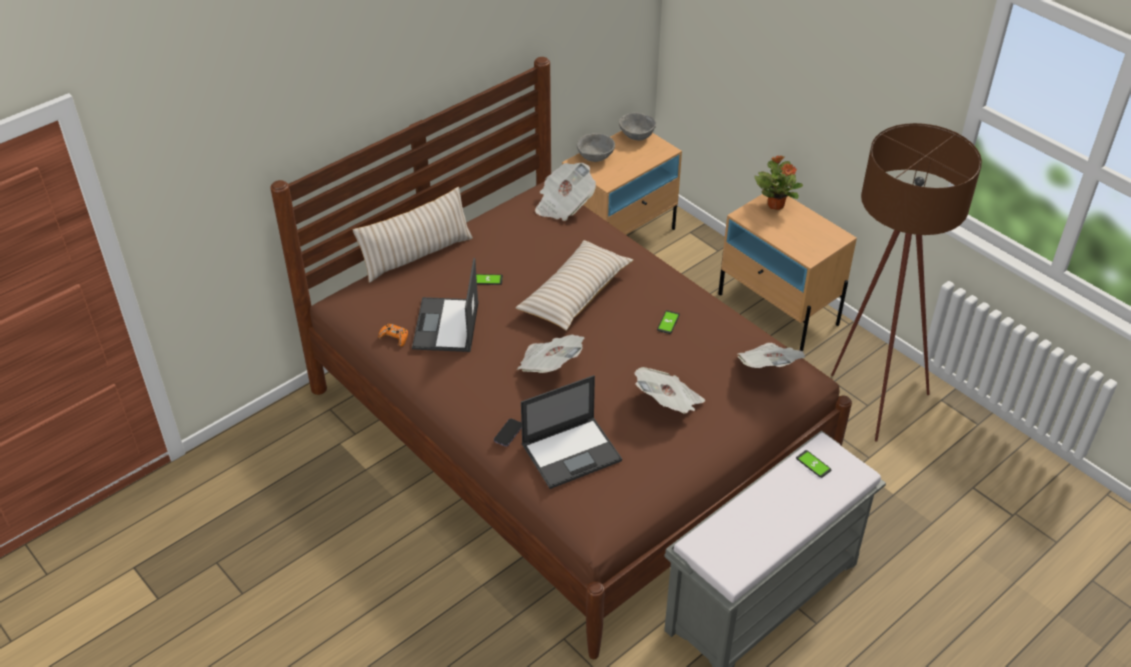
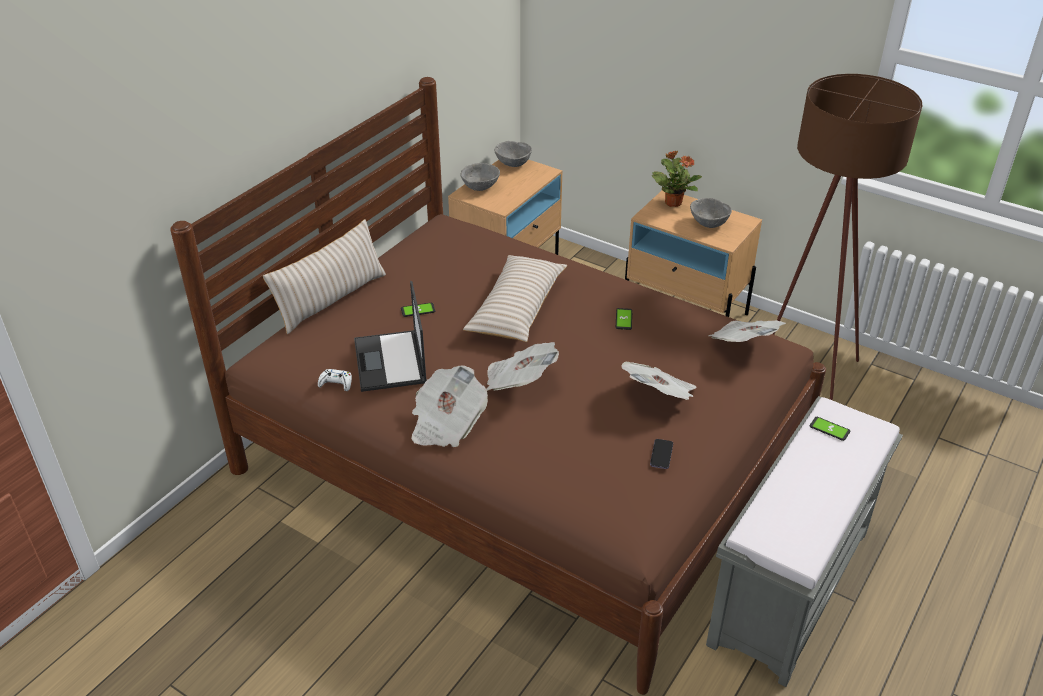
camera: 15 degrees left, 5 degrees down
(394, 337) = (336, 383): orange game controller -> white game controller
(508, 433) = (501, 458): phone -> phone (661, 455)
(564, 205) = (470, 230): newspaper -> newspaper (446, 424)
(572, 452) = (580, 464): laptop -> none
(800, 233) = (708, 223): none -> grey bowl

